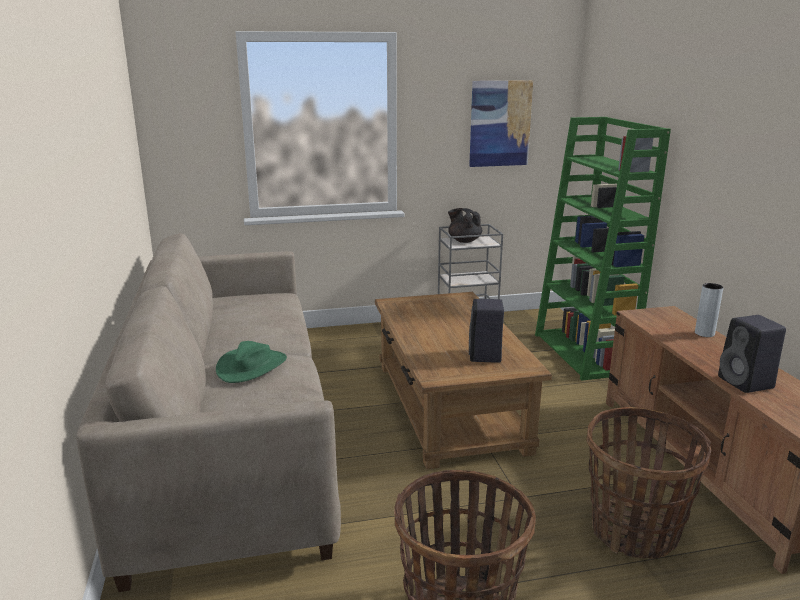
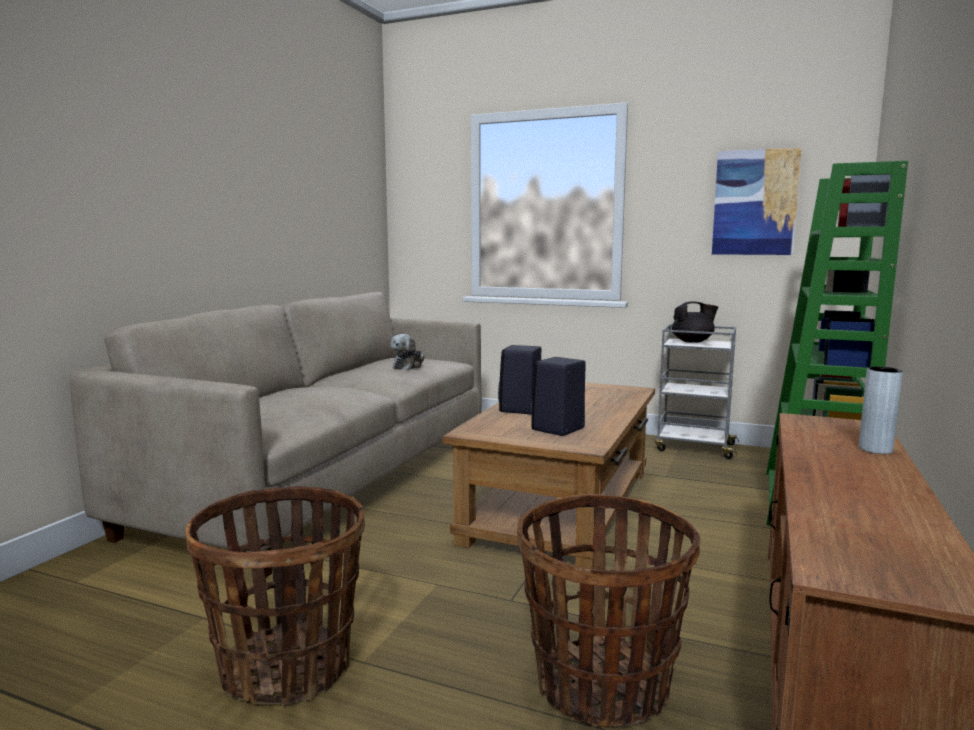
camera: 35 degrees right, 10 degrees down
(252, 366) = (318, 388): green hat -> none
(265, 312) = (408, 366): none -> plush toy
(464, 241) = (693, 341): black teapot -> black teapot turned 90 degrees clockwise
(747, 383) = (832, 500): black speaker -> black speaker (520, 409)

